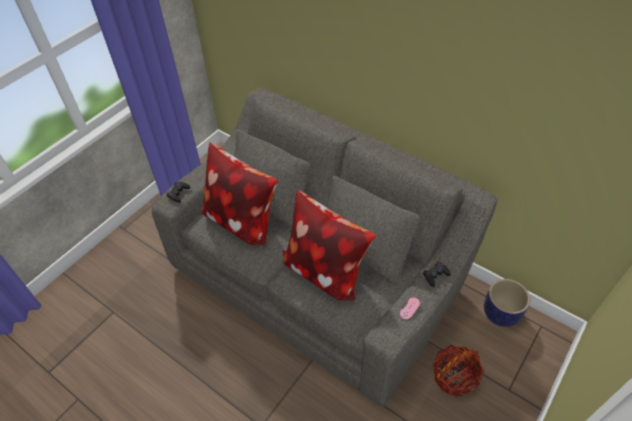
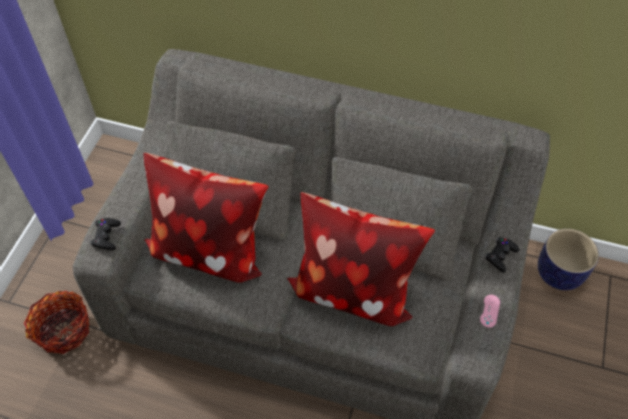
camera: 20 degrees left, 5 degrees up
(454, 376) = (534, 371): basket -> basket (63, 330)

